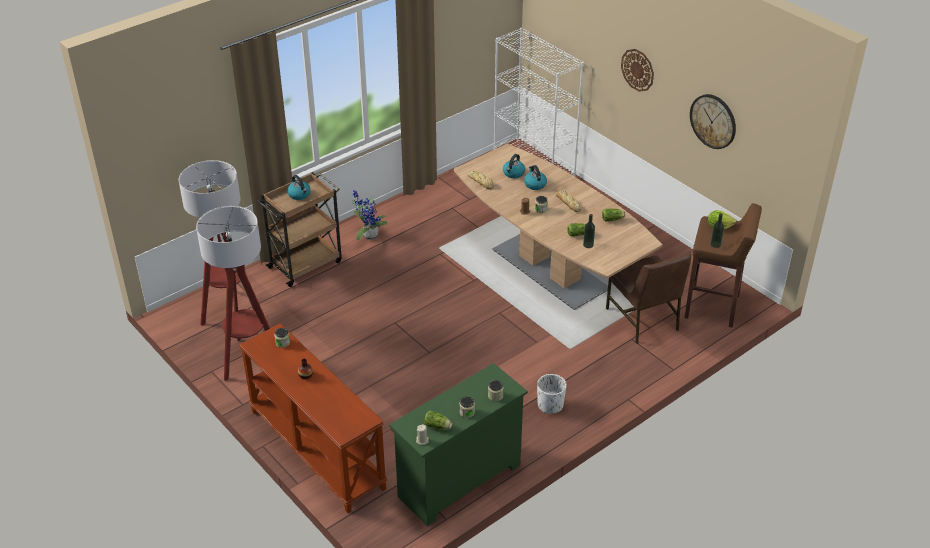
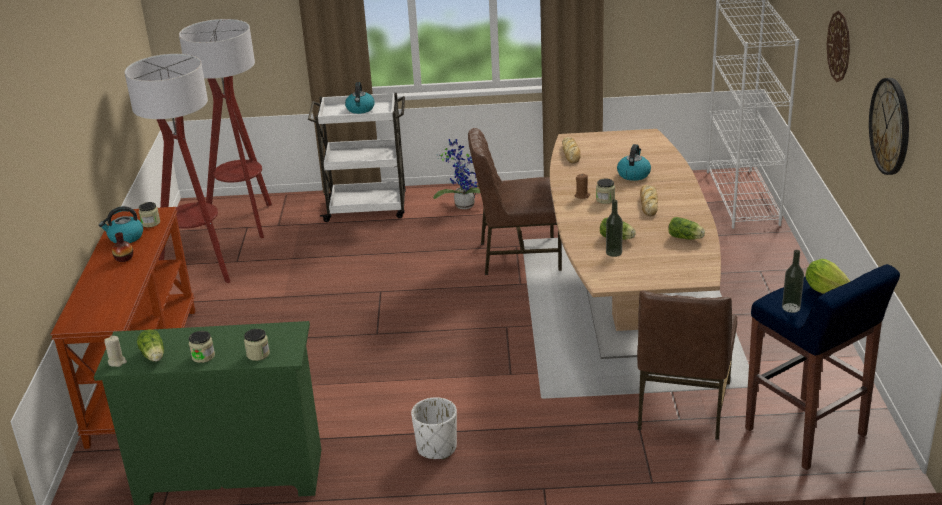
camera: 40 degrees right, 10 degrees down
(306, 264) = (367, 208): brown cart -> white cart
(450, 260) = (518, 256): none -> brown chair
(513, 173) = (622, 157): kettle -> kettle (125, 237)
(713, 307) = (806, 433): brown stool -> blue stool

